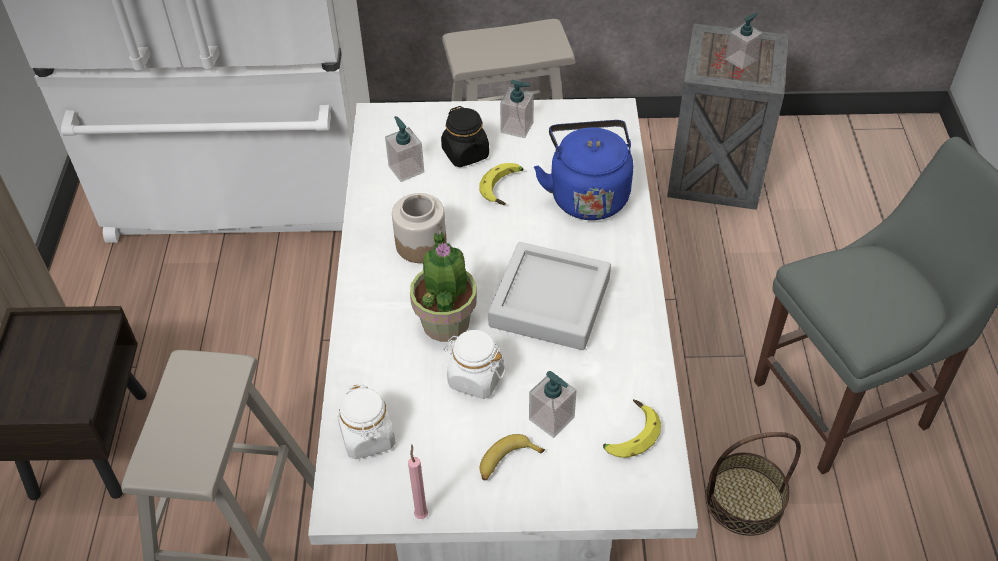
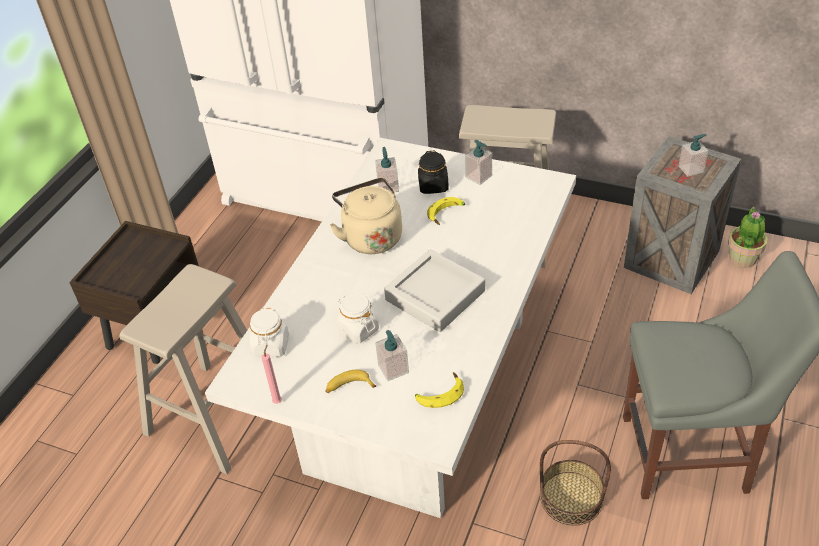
camera: 25 degrees right, 5 degrees down
(421, 244) = (371, 237): jar -> beige kettle
(446, 322) = (359, 290): potted plant -> potted plant (743, 258)
(587, 194) = (502, 232): blue kettle -> none

